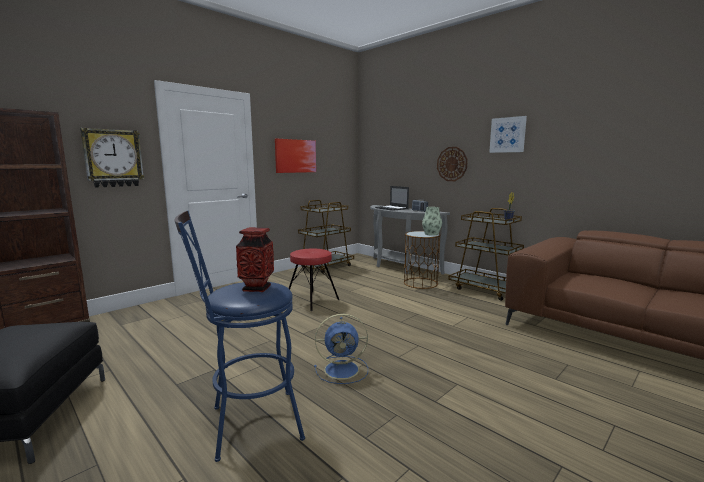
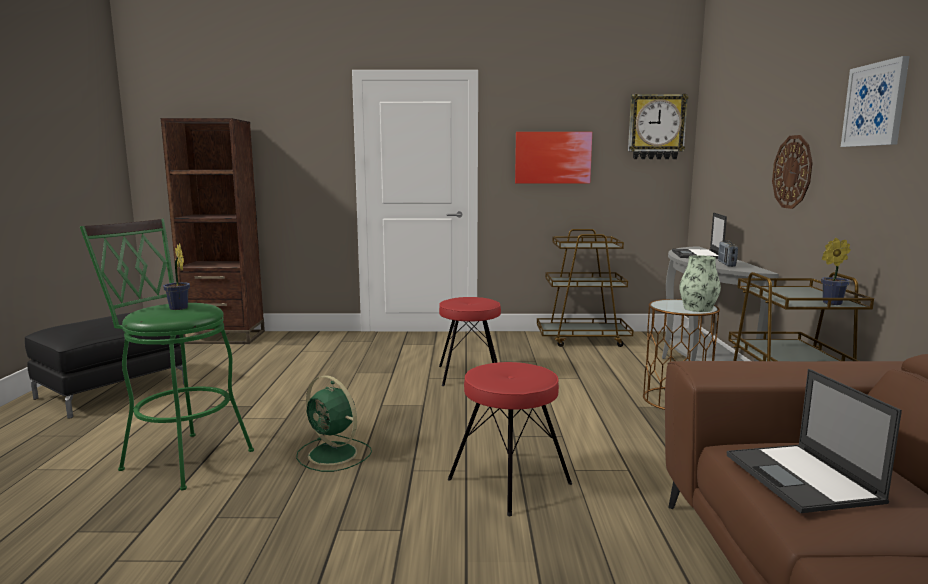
camera: 45 degrees right, 0 degrees up
(113, 158) = (304, 163): wall clock -> wall clock (656, 127)
(247, 424) = (181, 457): blue stool -> green stool
(257, 288) = (179, 308): vase -> potted plant
(343, 369) = (334, 454): blue fan -> green fan
(444, 341) = (510, 481): none -> red stool
(599, 285) = (803, 479): none -> laptop

